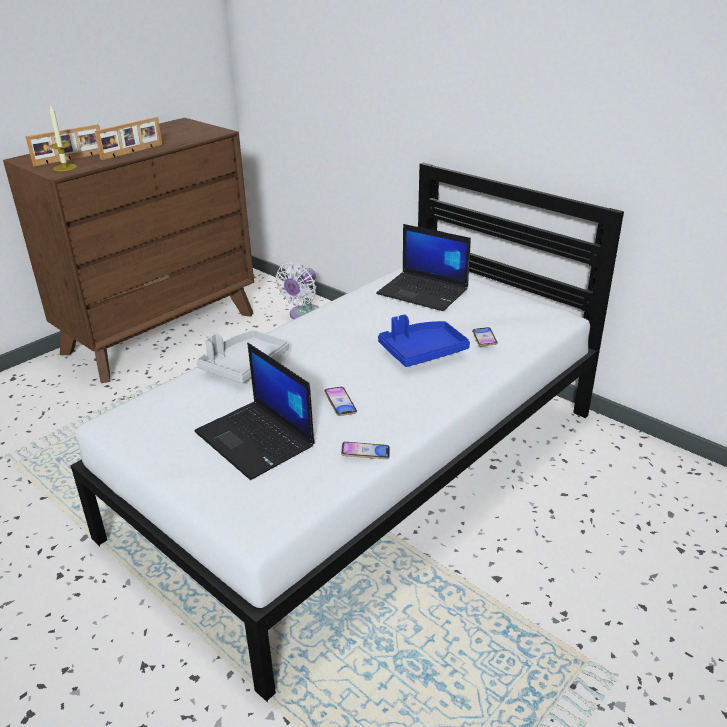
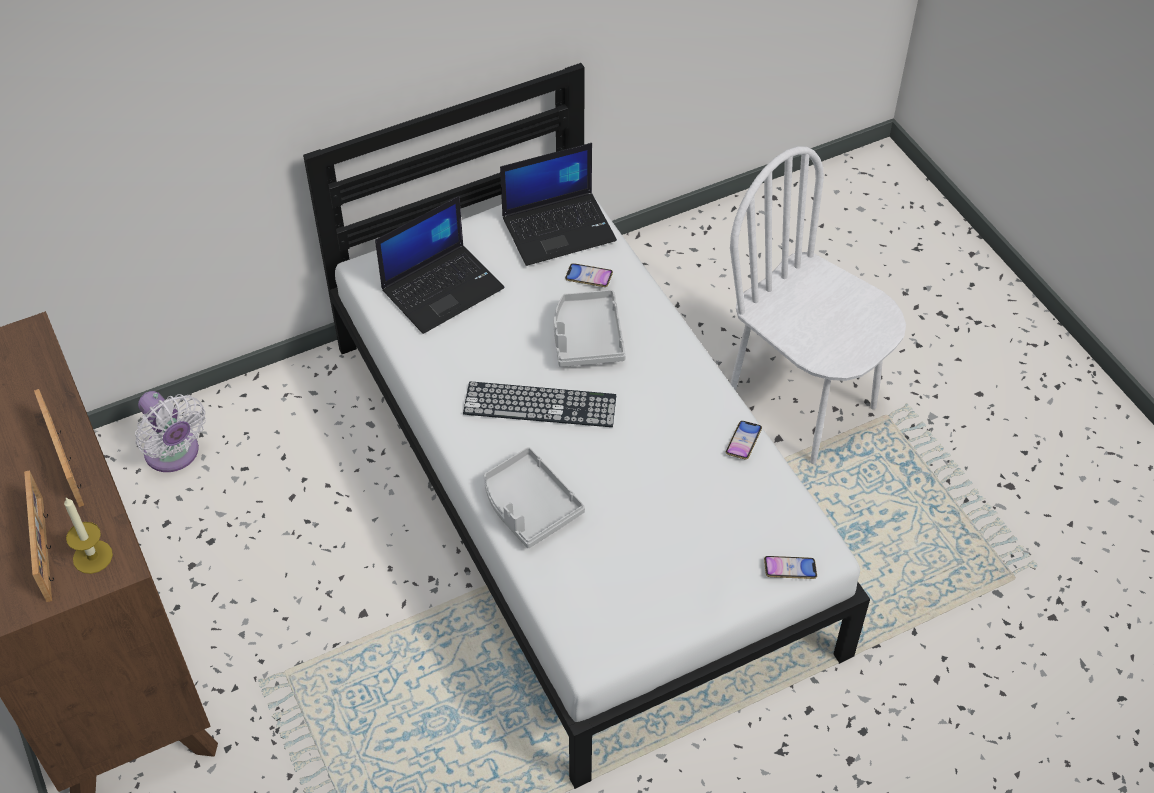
camera: 70 degrees left, 20 degrees up
(256, 439) = (683, 524): laptop -> laptop (559, 228)
(340, 403) = (650, 438): phone -> phone (790, 569)
(342, 348) = (540, 404): none -> keyboard
(422, 351) = (586, 337): blue tray -> grey tray
(549, 586) = (802, 405): none -> white chair

